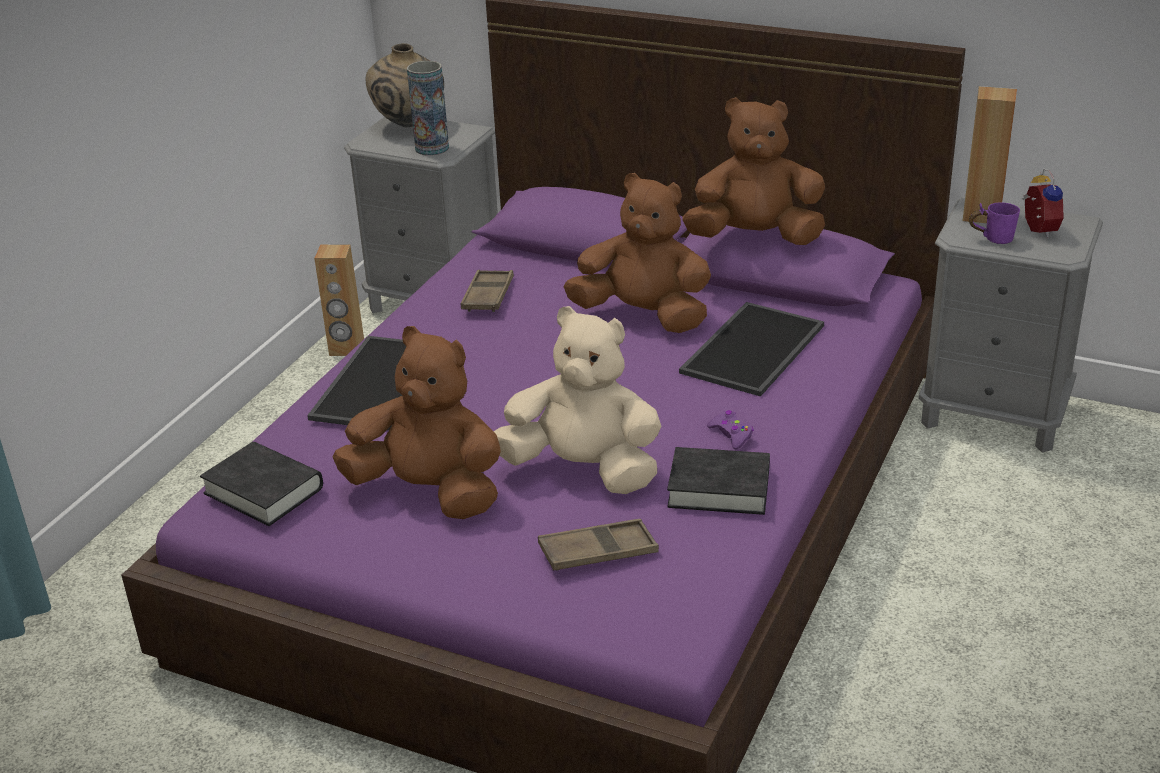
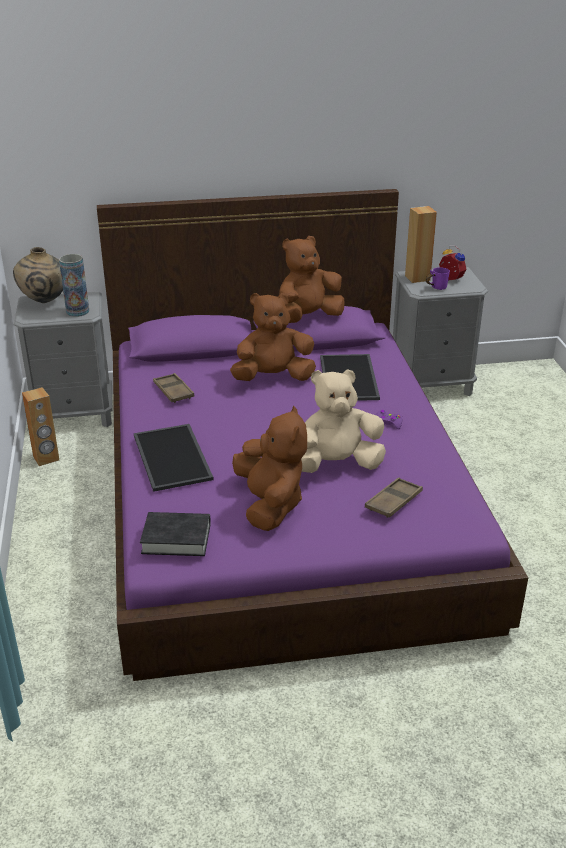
camera: 35 degrees left, 0 degrees up
(429, 492) = (270, 505): brown plush toy -> brown plush toy turned 90 degrees clockwise
(719, 488) = (412, 450): black book -> none

